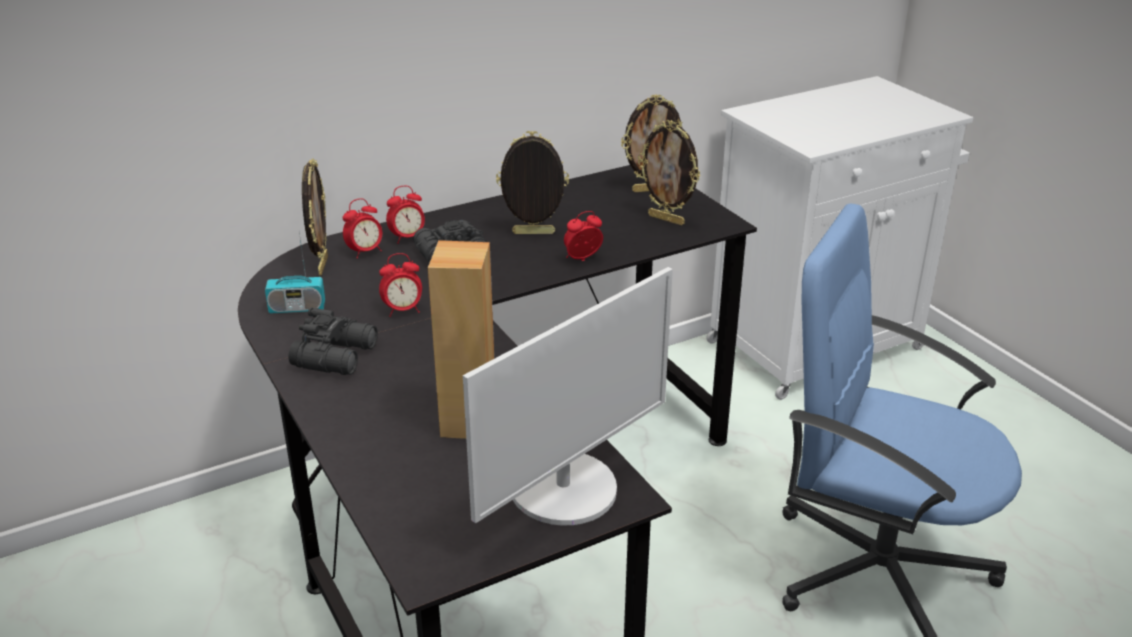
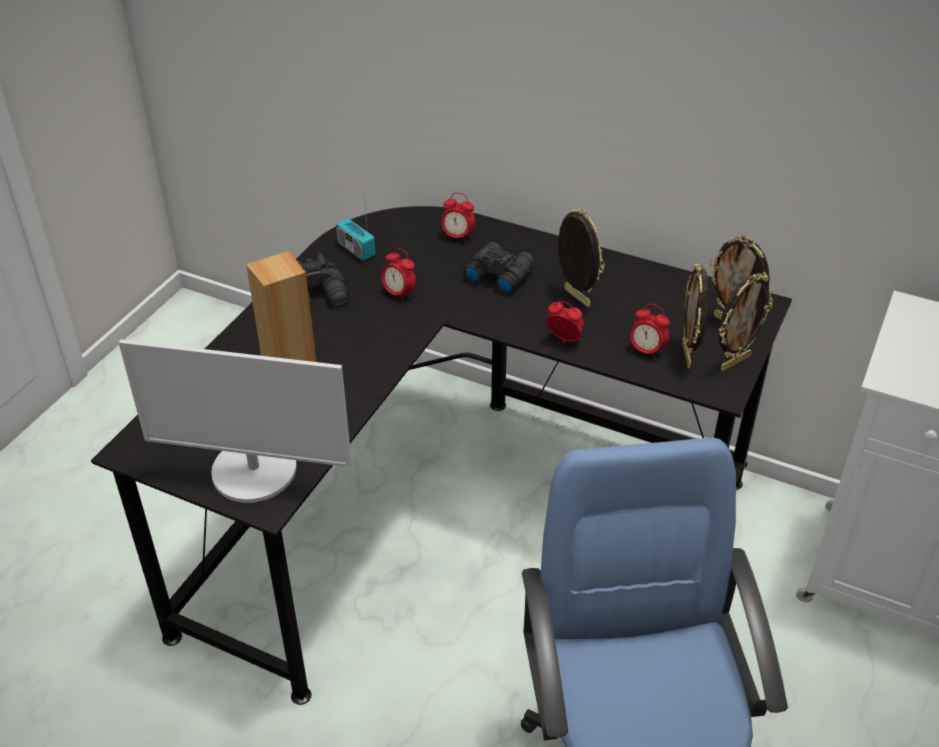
camera: 55 degrees right, 10 degrees up
(321, 265) = (419, 229): picture frame -> picture frame (734, 362)
(408, 238) = (498, 244): alarm clock -> alarm clock (646, 351)

